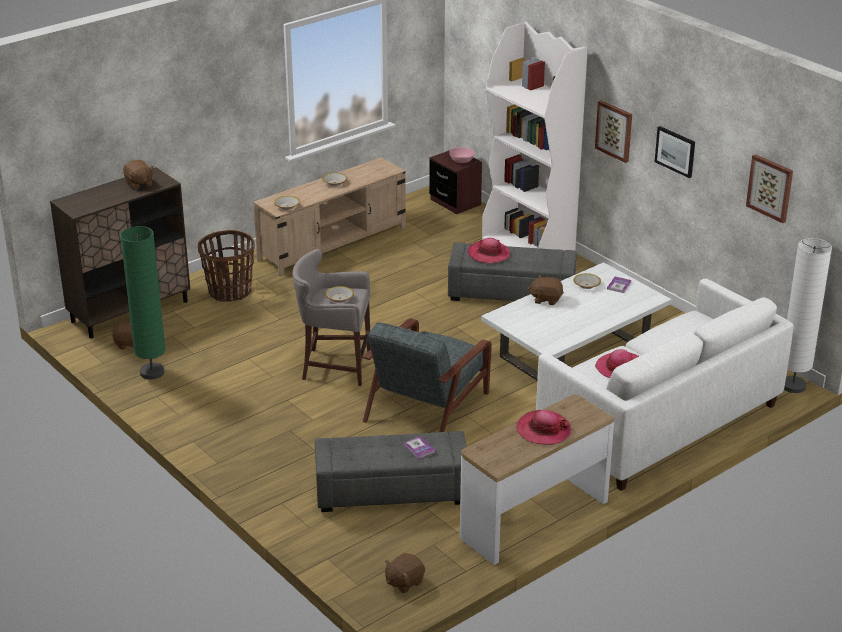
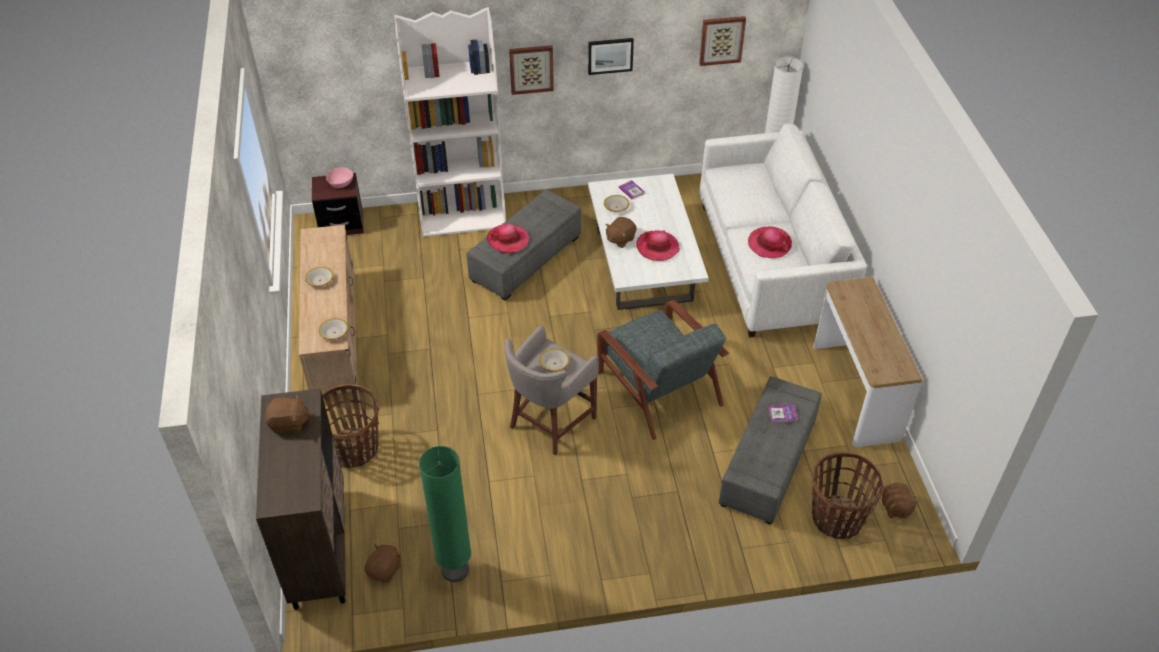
camera: 60 degrees left, 15 degrees up
(360, 549) = (836, 518): none -> basket
(543, 430) = (869, 323): hat -> hat (657, 247)

